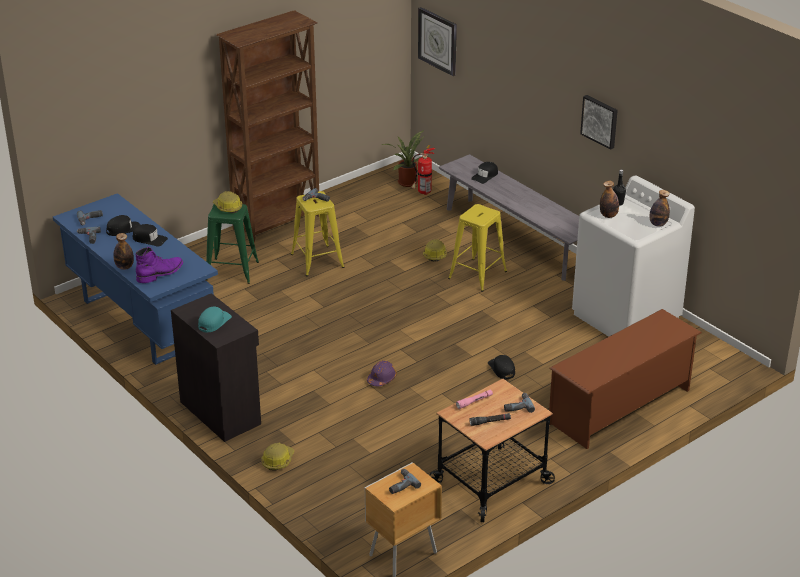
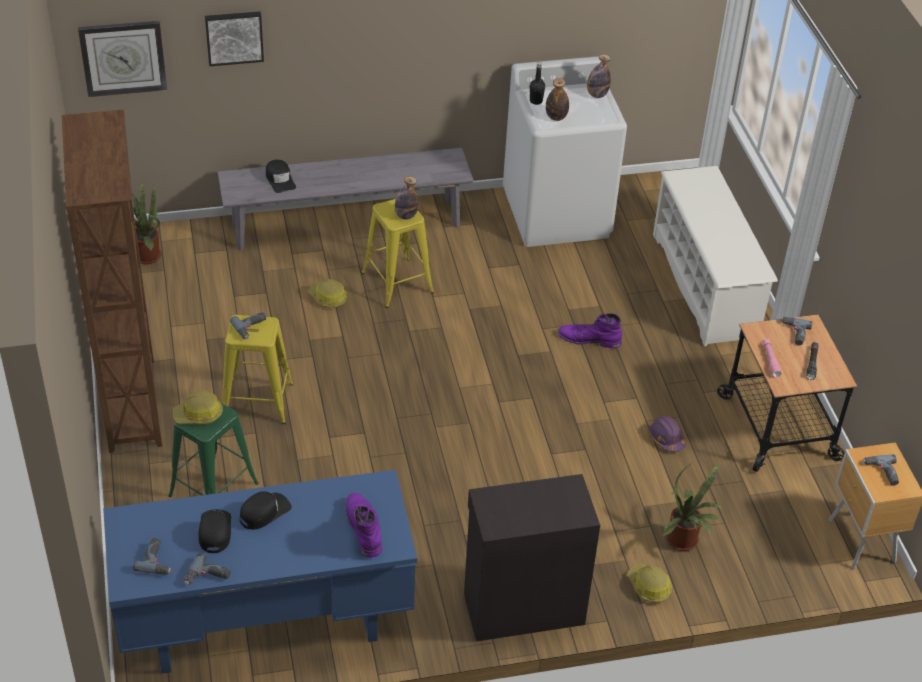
camera: 65 degrees left, 10 degrees up
(124, 267) = (319, 560): bottle -> bottle (406, 216)
(214, 322) = (540, 508): turquoise cap -> none
(332, 466) = (685, 542): none -> potted plant
(381, 379) = (546, 439): purple hard hat -> purple hard hat (666, 439)
(422, 193) = (183, 253): fire extinguisher -> none
(501, 369) = (589, 339): black cap -> purple boot
(600, 121) = (442, 30): picture -> picture (234, 37)
(620, 407) = (705, 285): brown shoe rack -> white shoe rack

